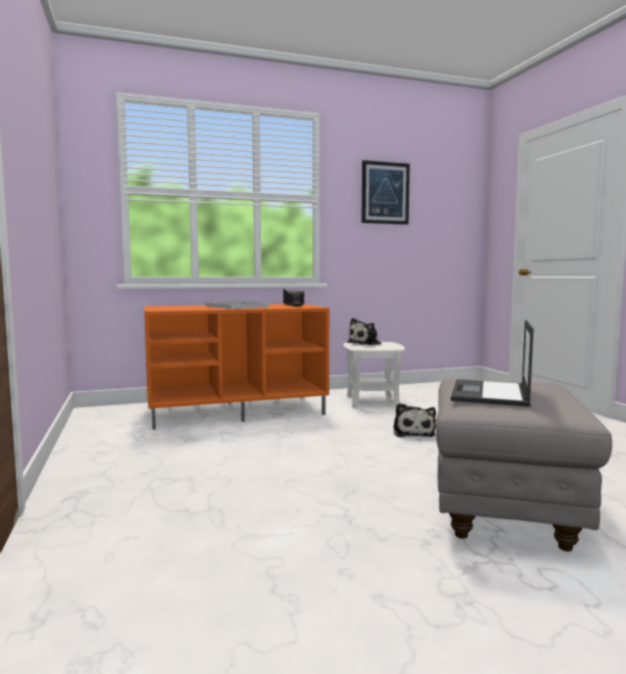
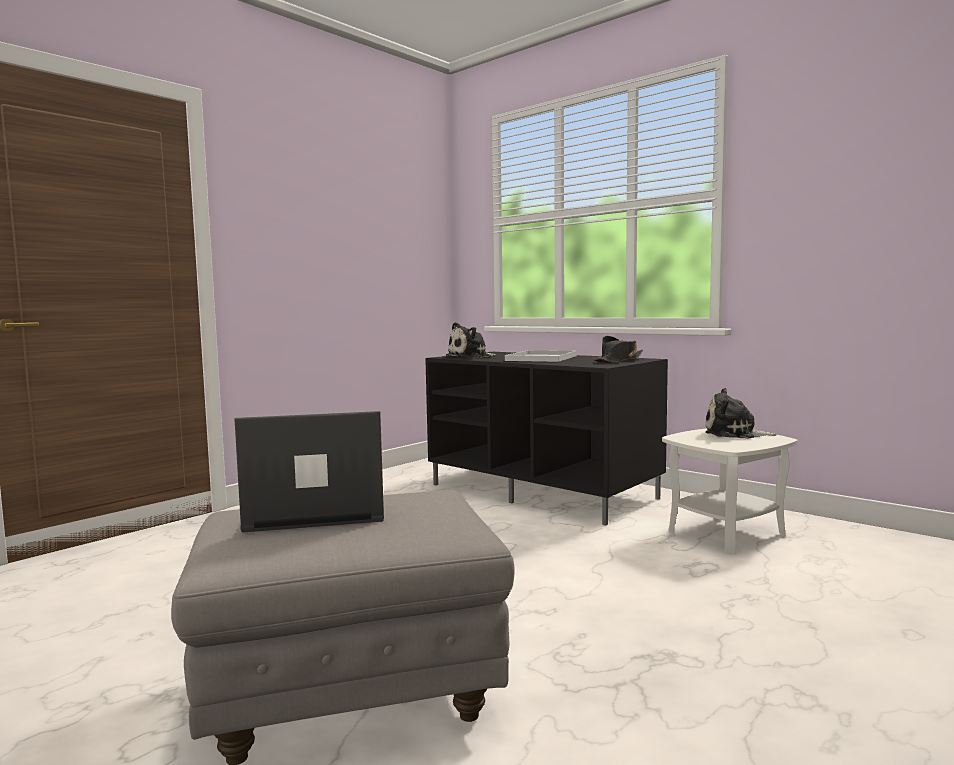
camera: 60 degrees right, 0 degrees up
(237, 411) = (544, 491): orange tv stand -> black tv stand
(385, 193) = (854, 160): picture -> none
(413, 433) = (613, 586): plush toy -> plush toy (471, 357)

